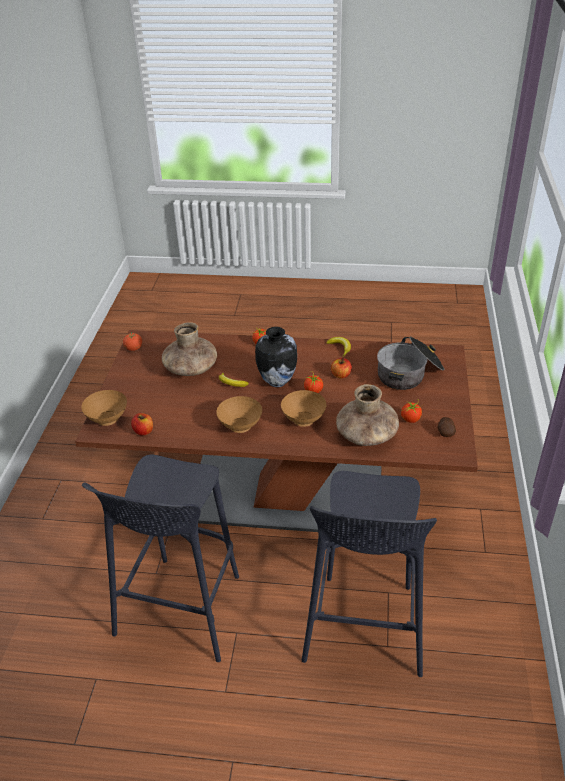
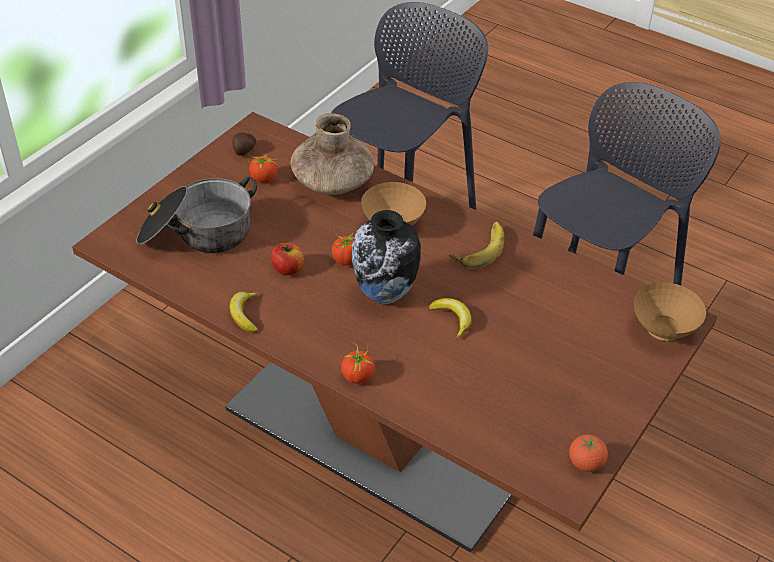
camera: 155 degrees left, 5 degrees up
(143, 431) = (614, 293): apple -> none
(191, 368) = (502, 373): brown vase -> none
(241, 427) = (478, 248): brown bowl -> banana

